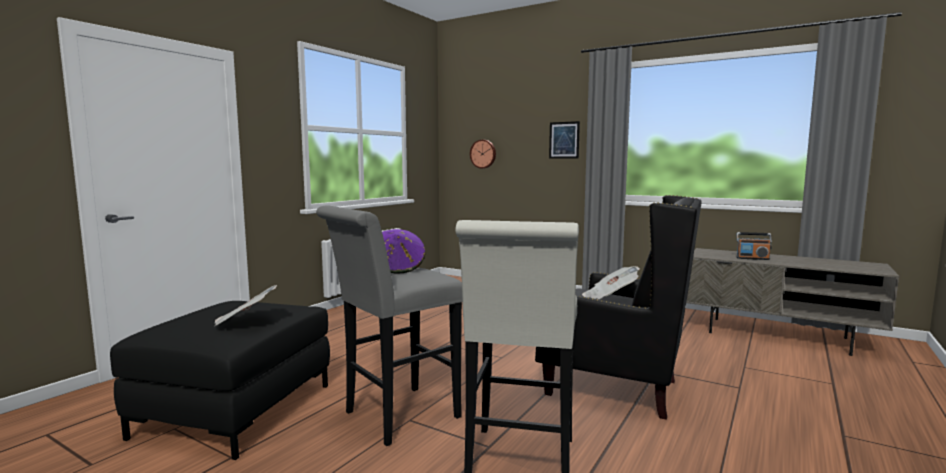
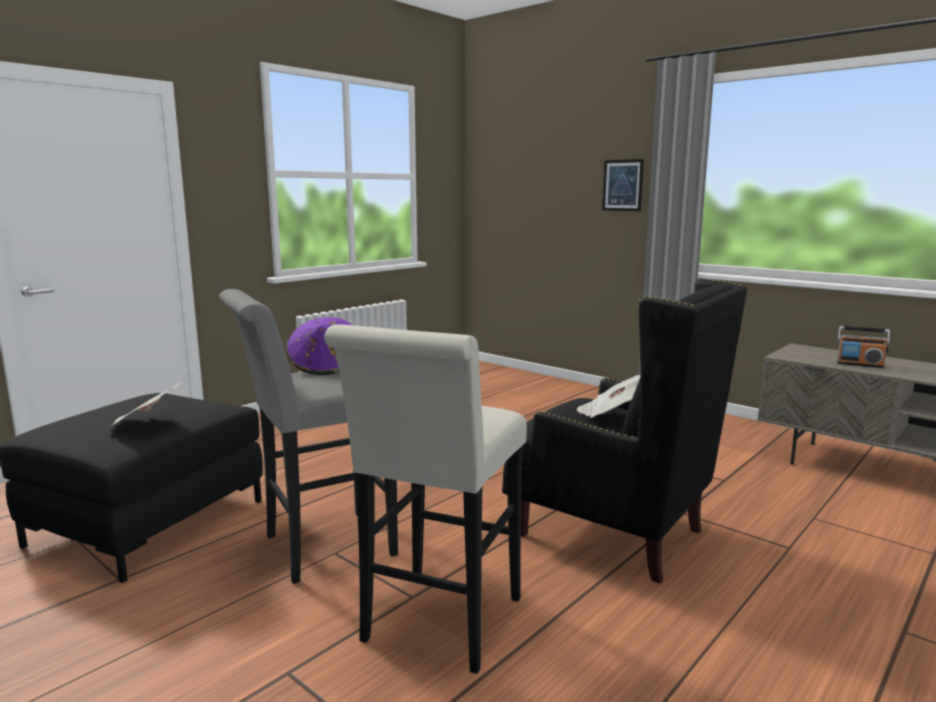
camera: 10 degrees right, 5 degrees up
(483, 154) = (519, 202): wall clock -> none

